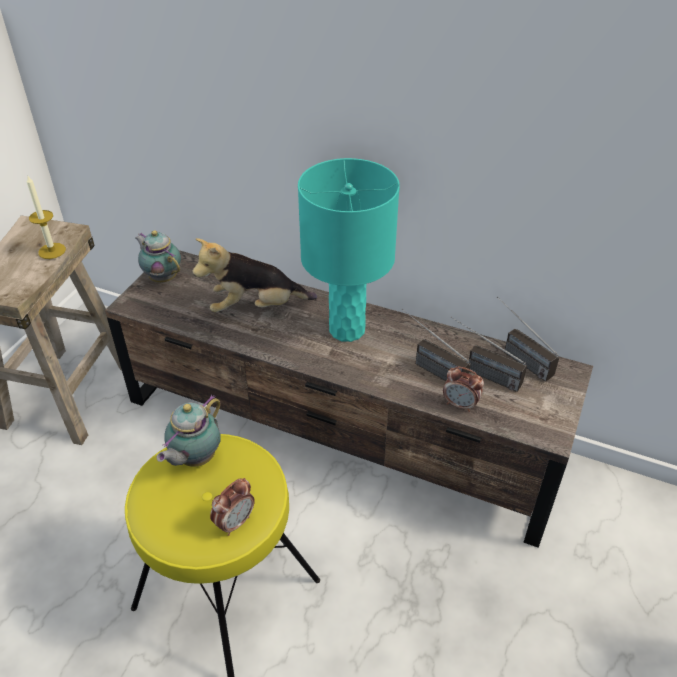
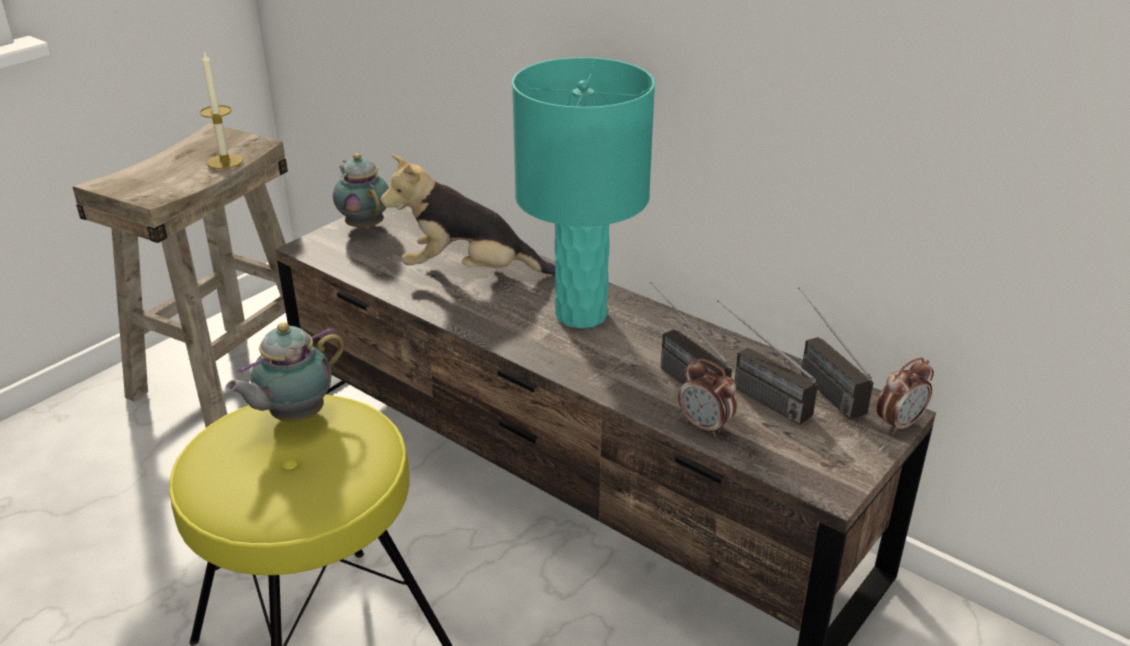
camera: 15 degrees right, 10 degrees down
(235, 522) = (308, 497): alarm clock -> alarm clock (899, 424)

